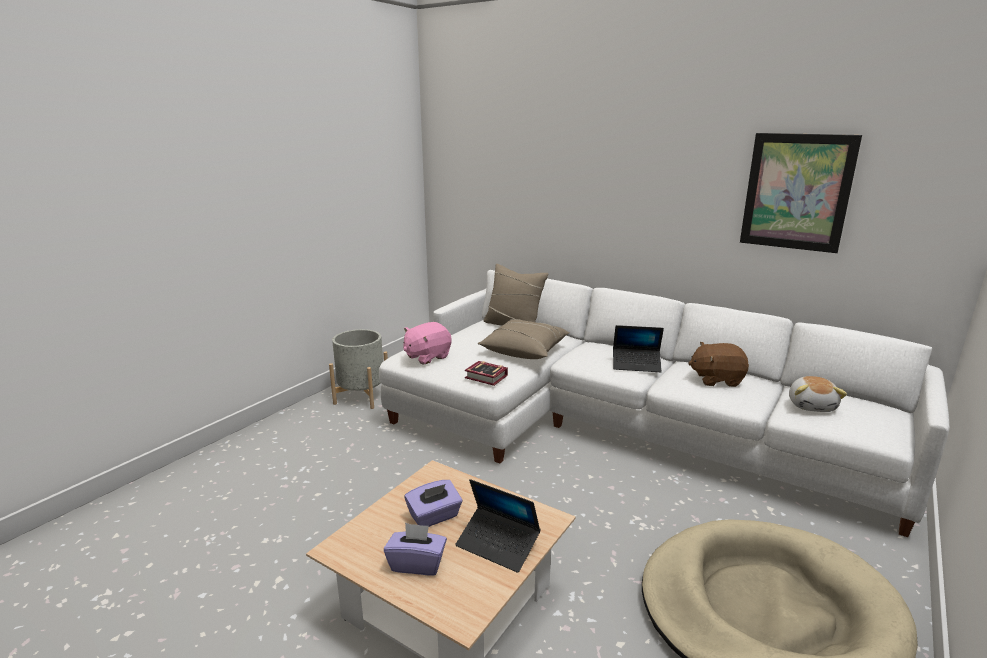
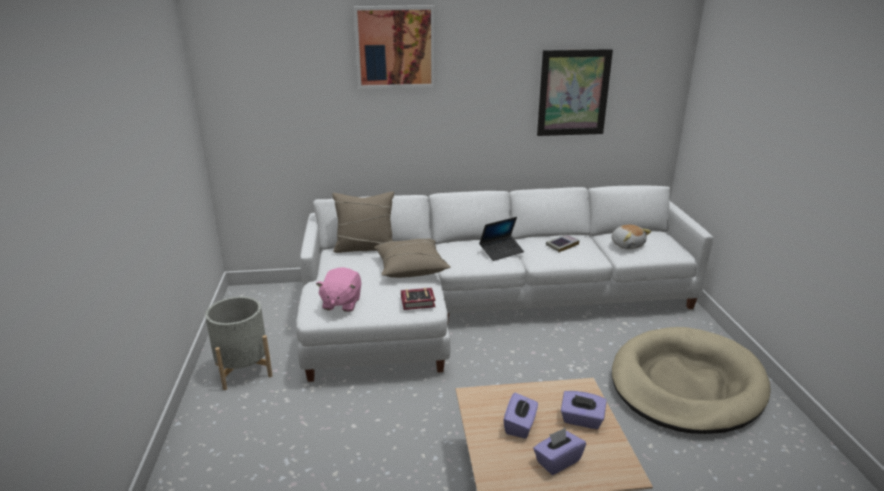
camera: 40 degrees left, 5 degrees up
(498, 545) = (581, 420): laptop -> purple tissue box
(585, 124) = (395, 47): none -> picture
(716, 379) = (562, 245): brown plush toy -> book

